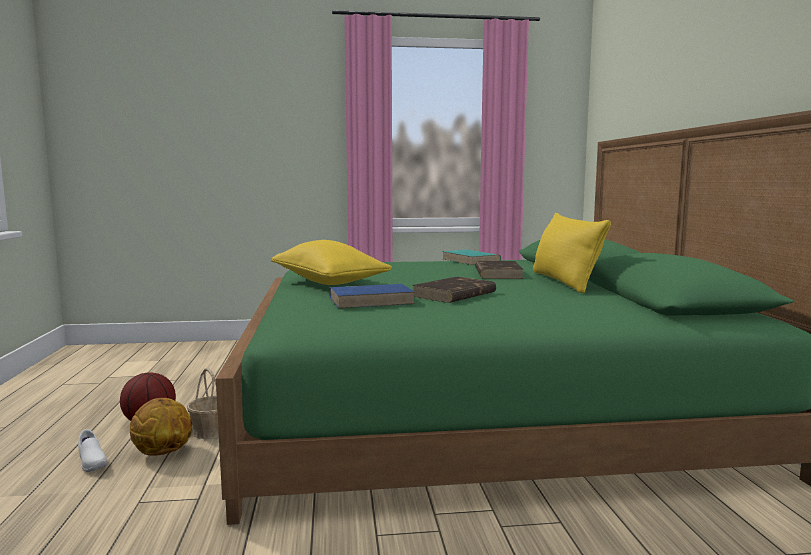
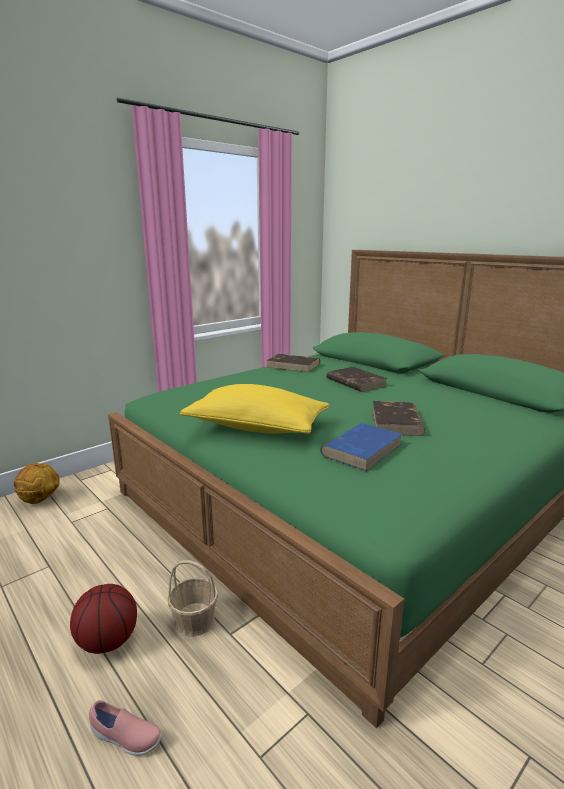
camera: 35 degrees left, 10 degrees up
(91, 463) = (125, 738): white shoe -> pink shoe
(162, 452) = (185, 676): basketball -> basketball (39, 500)
(471, 260) = (294, 365): turquoise book -> brown book
(564, 281) = (417, 384): yellow pillow -> none

